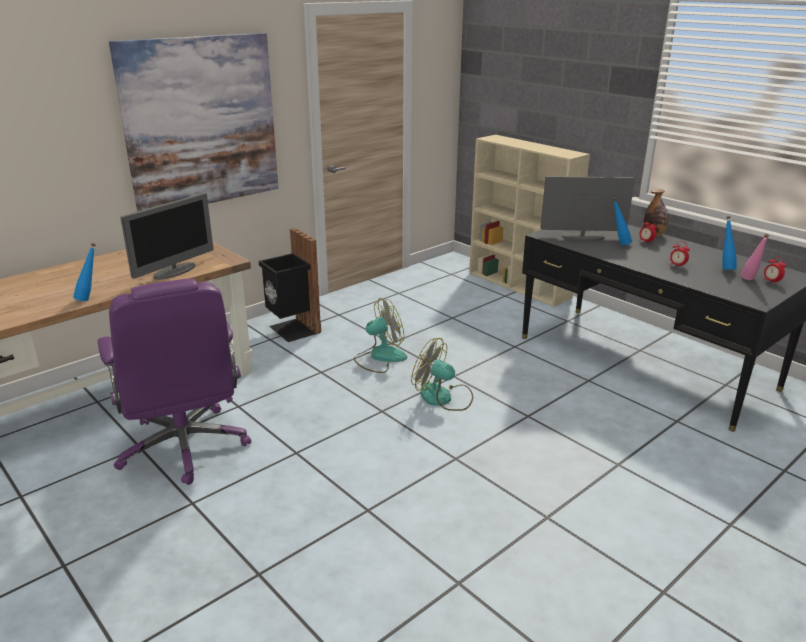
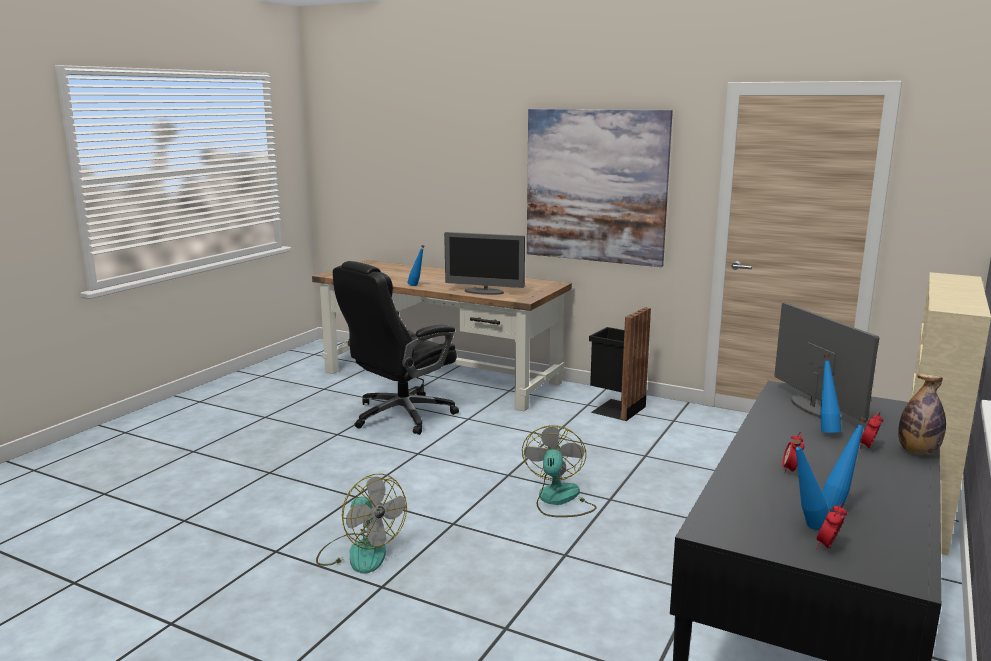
camera: 70 degrees right, 10 degrees down
(184, 447) = (400, 415): purple office chair -> black office chair
(380, 357) = (608, 455): fan -> fan (360, 552)
(750, 281) = (805, 527): pink bottle -> blue bottle

